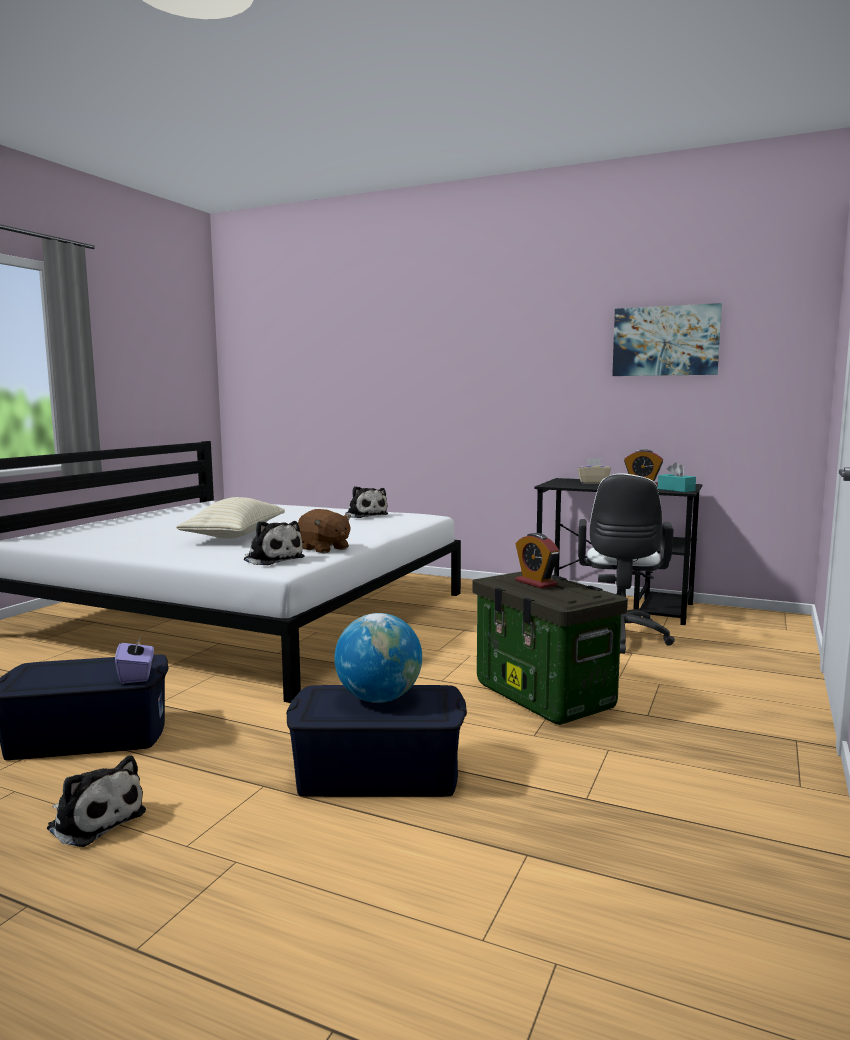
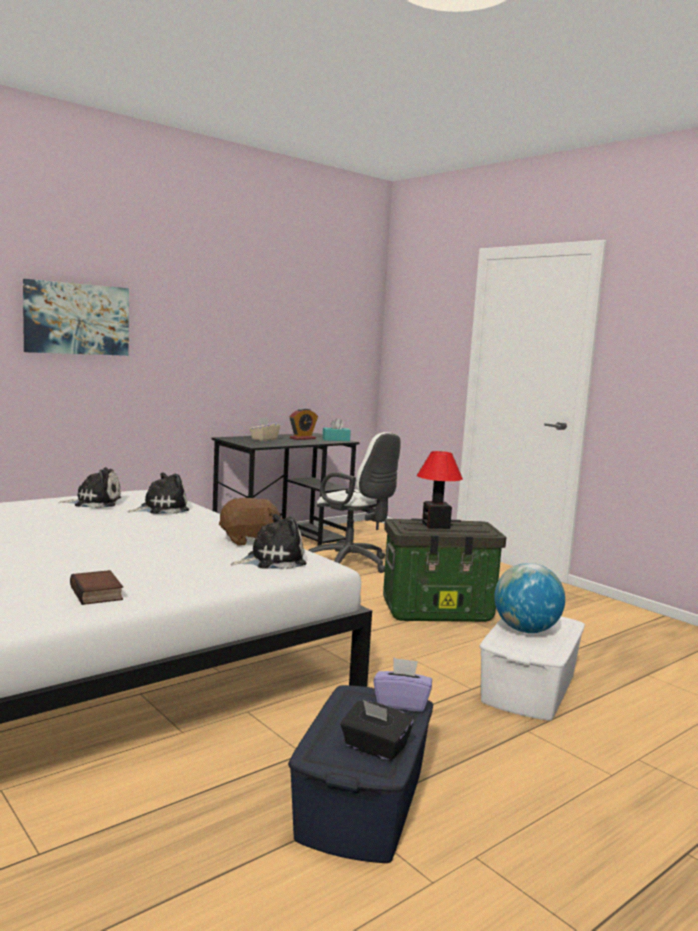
camera: 65 degrees left, 0 degrees up
(50, 680) = (374, 748): none -> black tissue box
(94, 819) = (556, 812): plush toy -> plush toy (161, 509)
(146, 547) = (98, 593): none -> book
(235, 536) = (103, 554): beige pillow -> none
(378, 773) = (528, 688): blue storage box -> white storage box
(536, 583) = (435, 525): alarm clock -> table lamp
(665, 341) = (291, 315): picture -> picture (77, 319)

